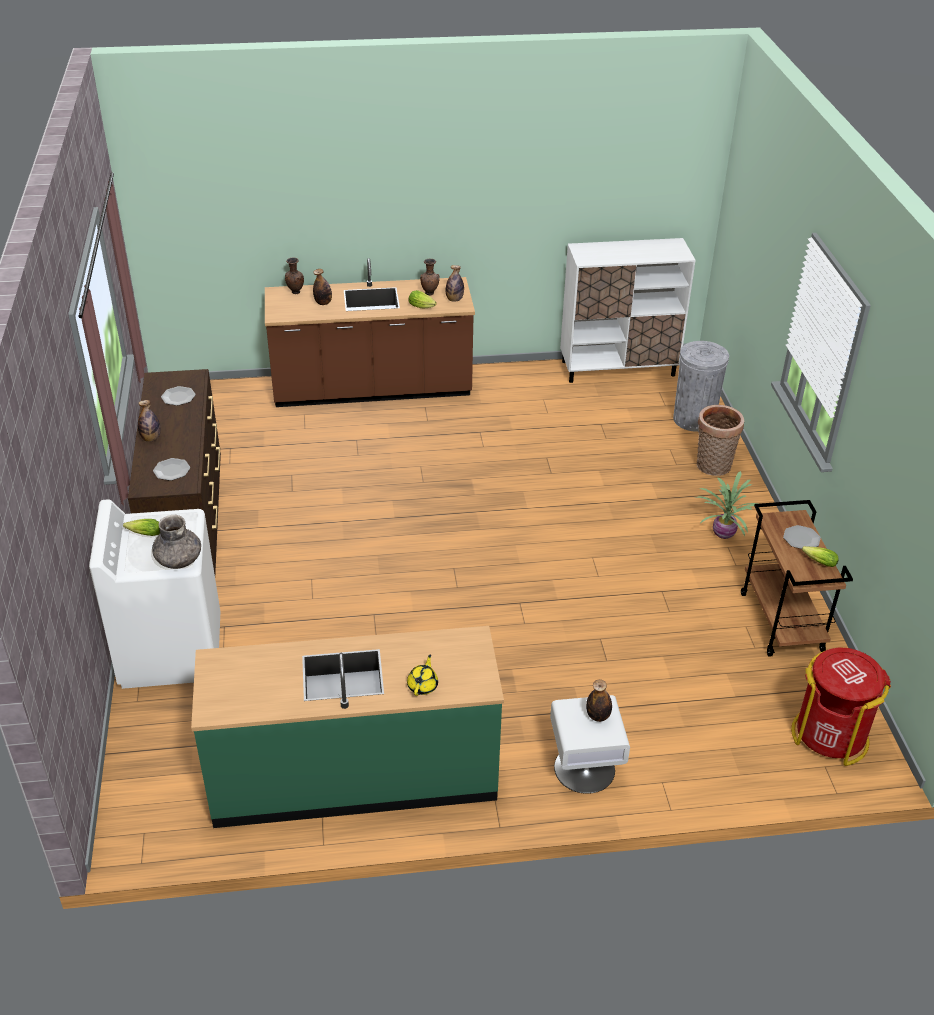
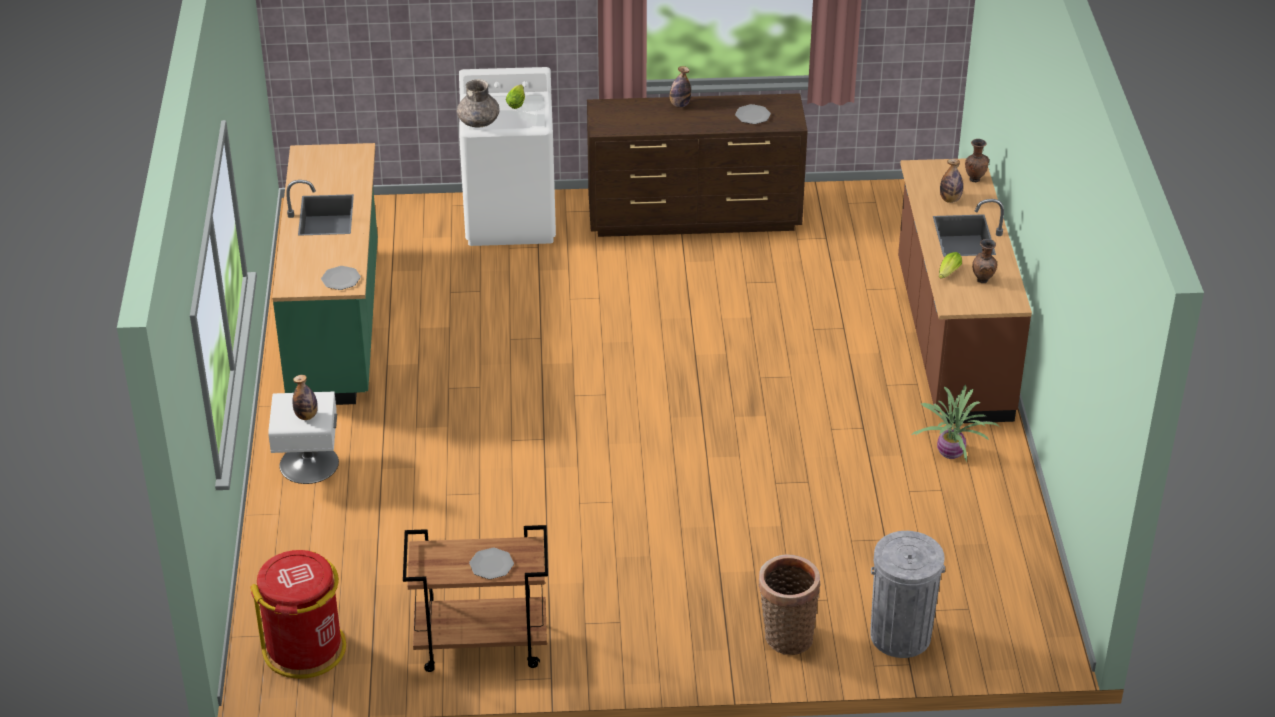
camera: 95 degrees right, 0 degrees up
(172, 470) = (626, 119): plate -> plate (341, 279)
(423, 685) = (301, 255): yellow teapot -> none
(454, 299) = (968, 300): bottle -> none
(618, 368) = (1028, 574): white cabinet -> none
(725, 534) = (644, 624): potted plant -> potted plant (950, 454)
(817, 561) = (449, 570): lettuce -> none

